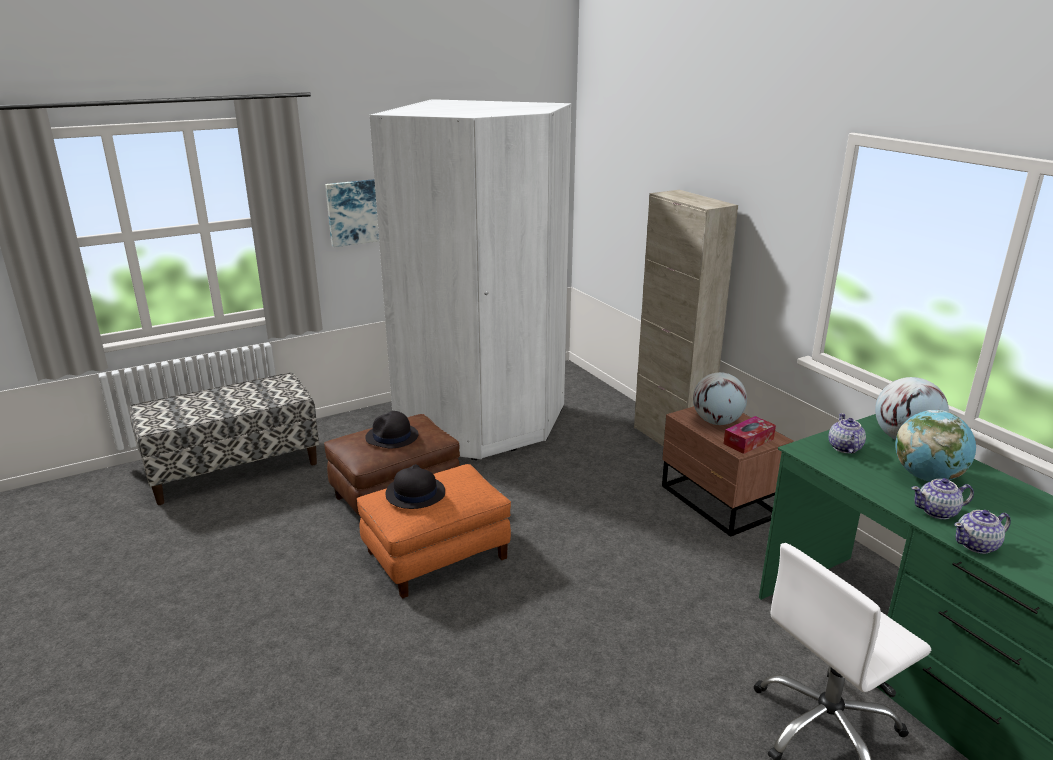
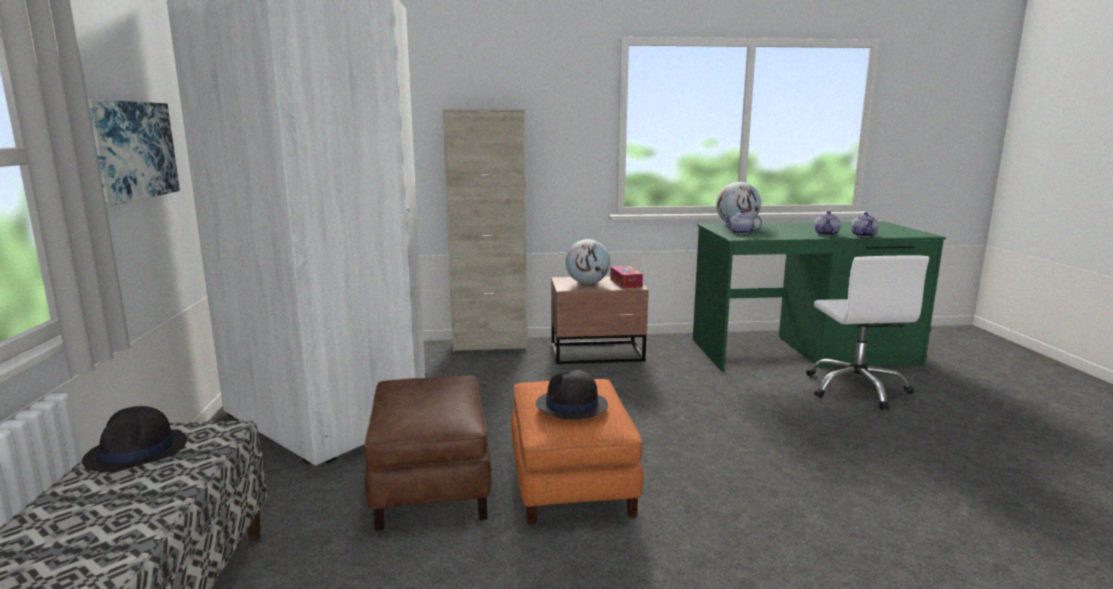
camera: 65 degrees left, 10 degrees down
(392, 437) = (428, 398): black hat -> black hat (137, 452)
(927, 477) = (786, 230): globe -> none

